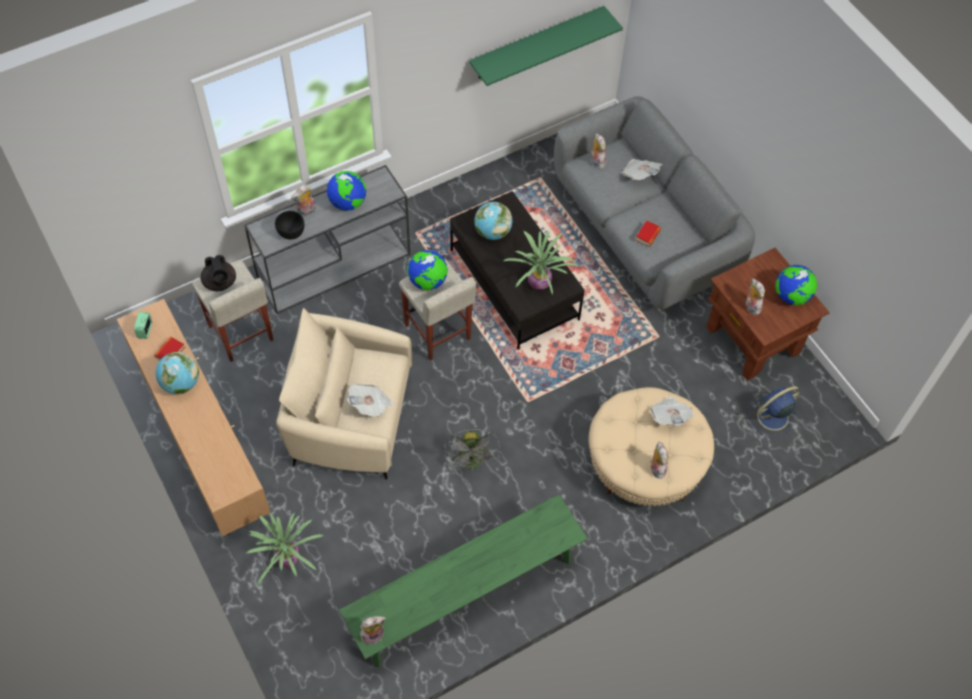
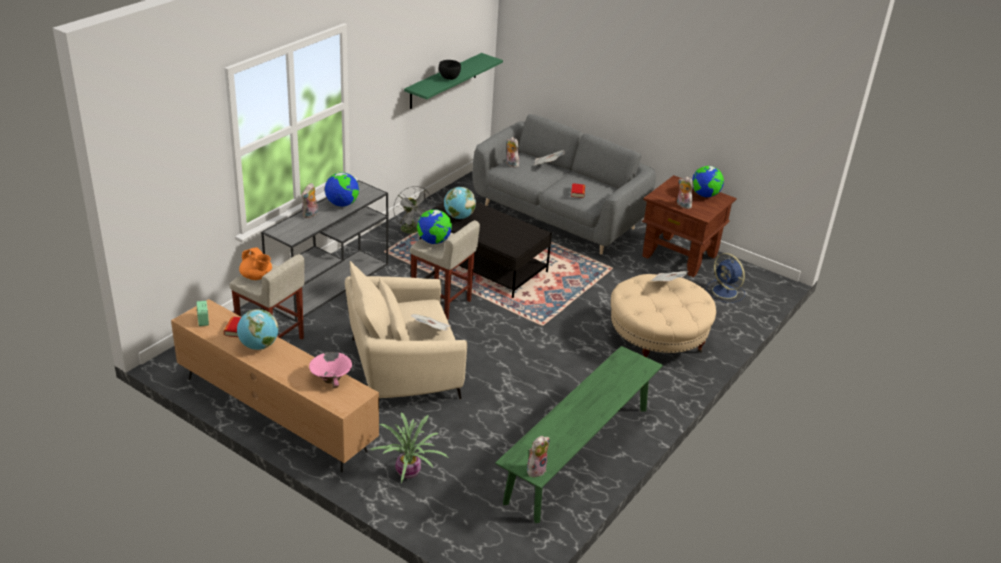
camera: 25 degrees left, 25 degrees down
(220, 283) = (256, 277): black teapot -> orange teapot
(227, 453) = (331, 378): none -> pink bowl
(291, 233) = (305, 228): black bowl -> black bowl (449, 78)
(472, 462) = (524, 371): grey fan -> grey fan (413, 231)
(540, 282) = (515, 235): potted plant -> none
(656, 468) = (681, 313): plush toy -> none
(771, 417) = (725, 292): blue fan -> blue fan turned 75 degrees counterclockwise

